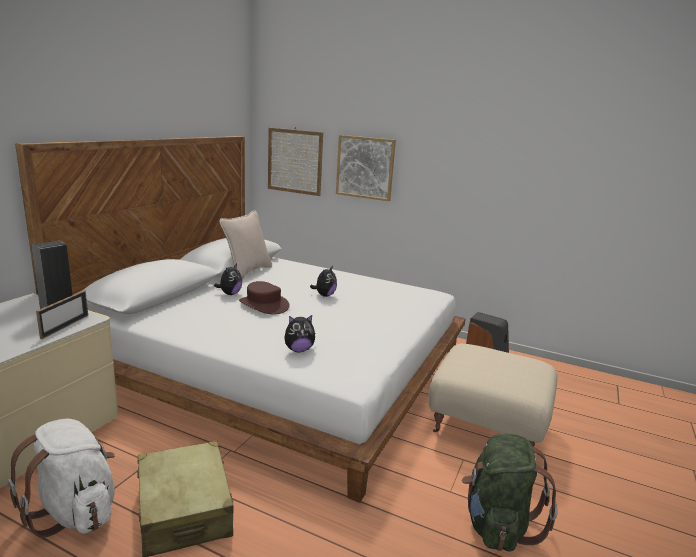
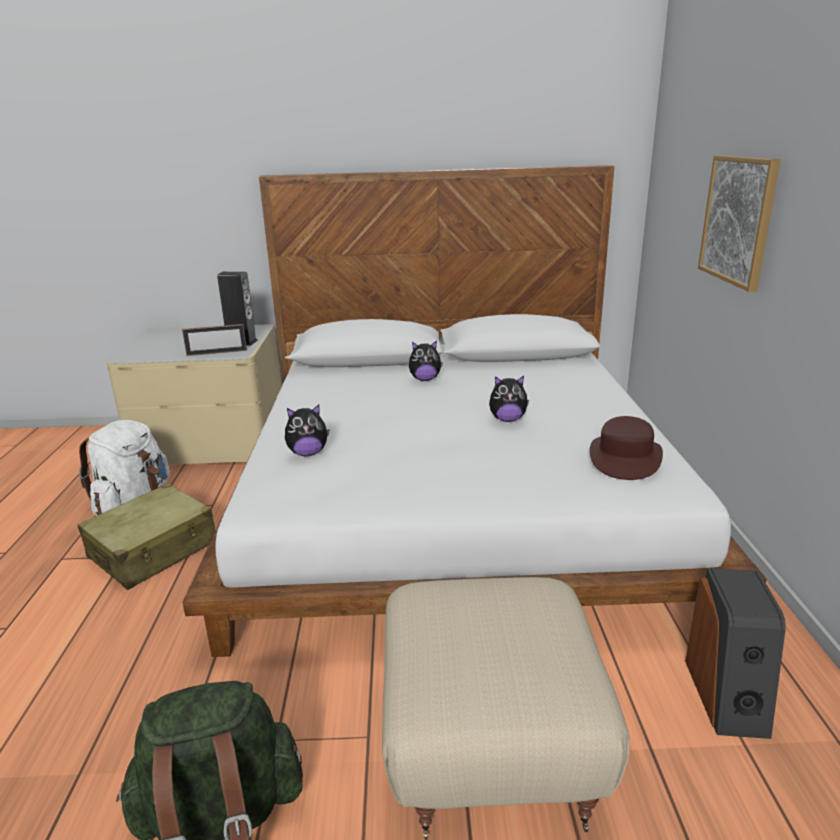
camera: 65 degrees right, 5 degrees up
(247, 272) = (508, 364): beige pillow -> none
(263, 305) = (413, 400): brown hat -> brown hat (625, 458)
(295, 160) = (675, 205): picture -> none
(299, 350) = (308, 453): plush toy -> plush toy turned 60 degrees counterclockwise

